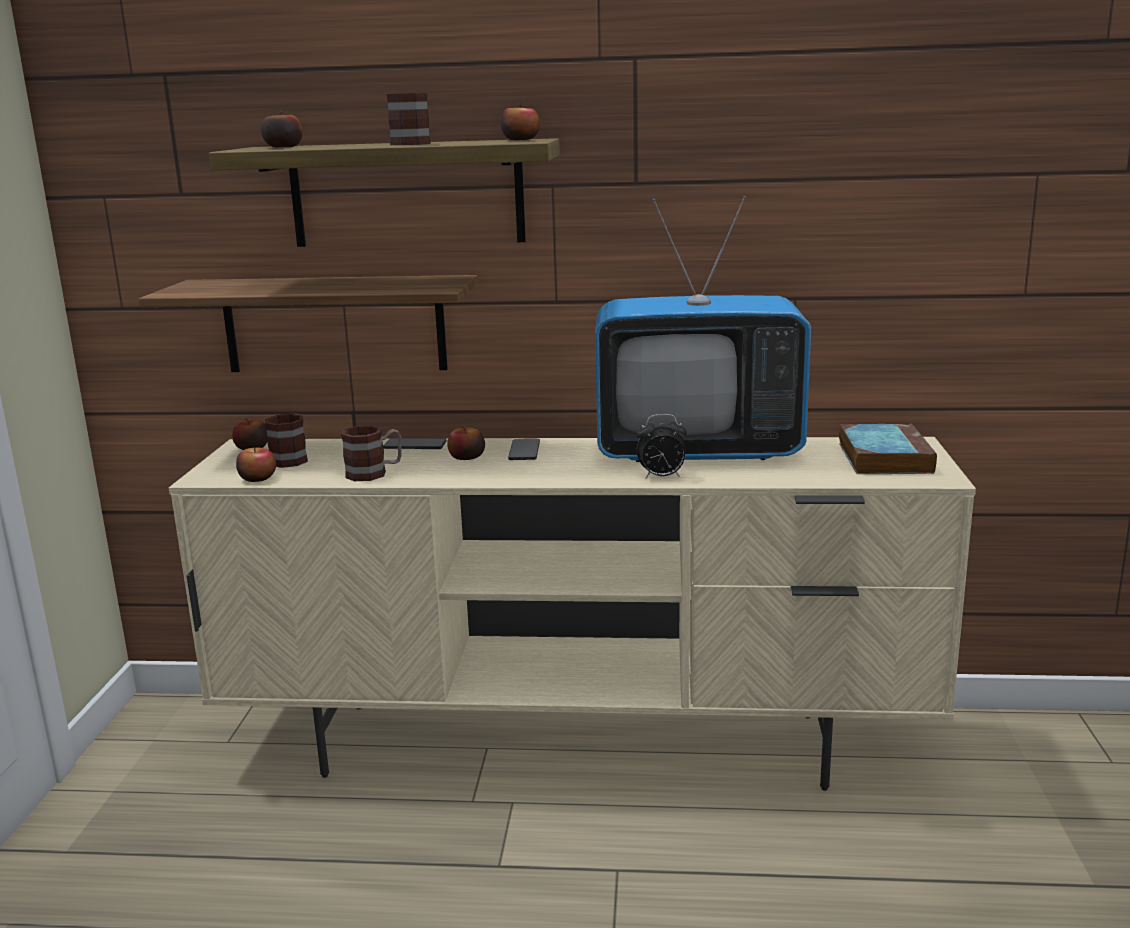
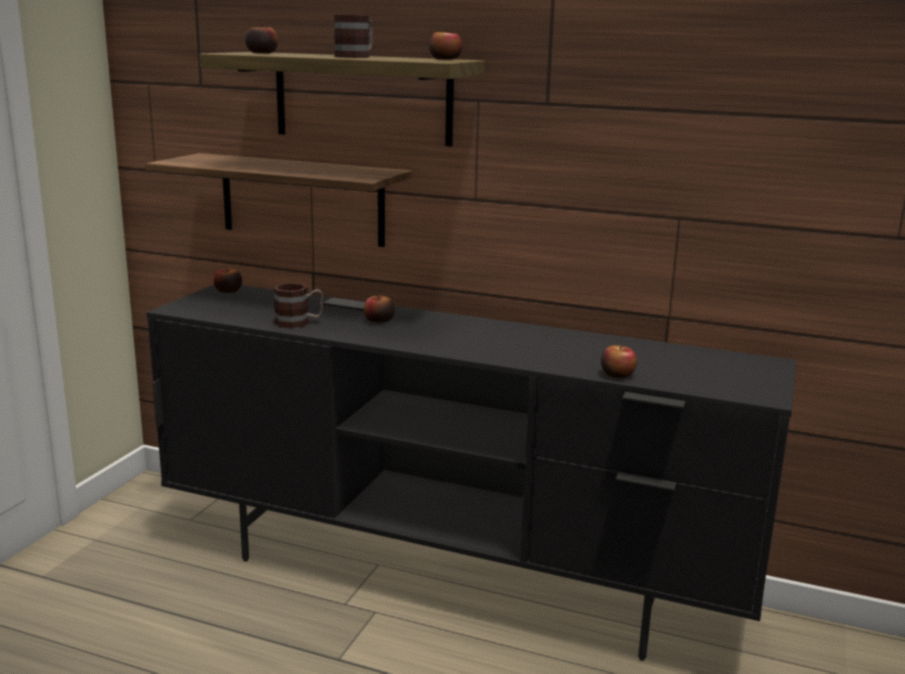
camera: 15 degrees right, 0 degrees up
(258, 478) = (212, 314): apple -> apple (617, 374)
(292, 458) = (250, 303): mug -> none
(524, 451) = (428, 322): phone -> none
(578, 745) = (451, 578): beige tv stand -> black tv stand
(661, 477) = (519, 359): alarm clock -> none
(698, 451) = (570, 342): television -> none
(883, 457) = (729, 370): book -> none

